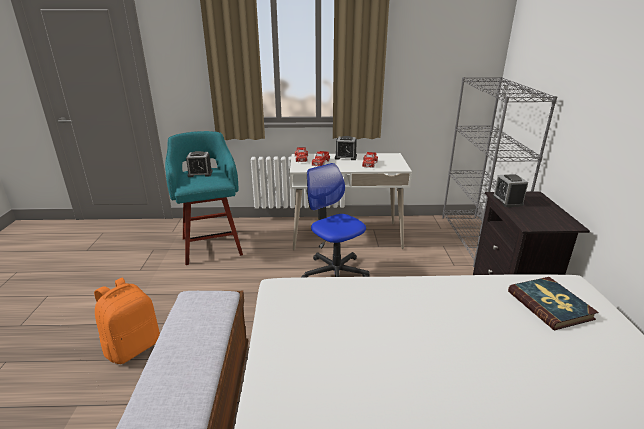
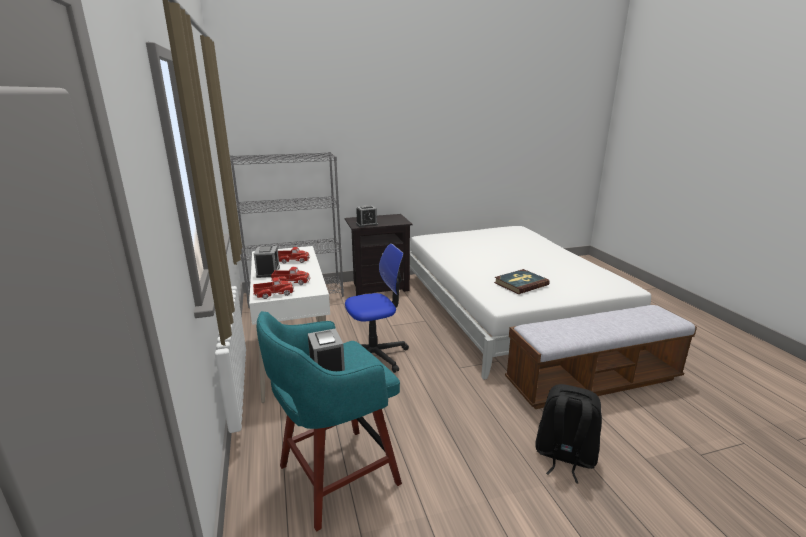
camera: 105 degrees left, 5 degrees down
(133, 347) = (564, 457): orange backpack -> black backpack
(335, 273) = (375, 355): office chair -> office chair turned 150 degrees counterclockwise
(550, 305) = (450, 241): book -> book (520, 284)

